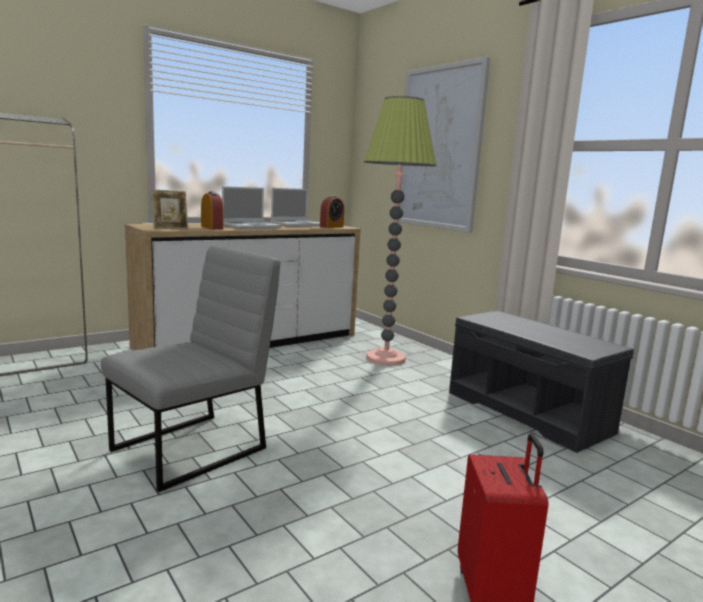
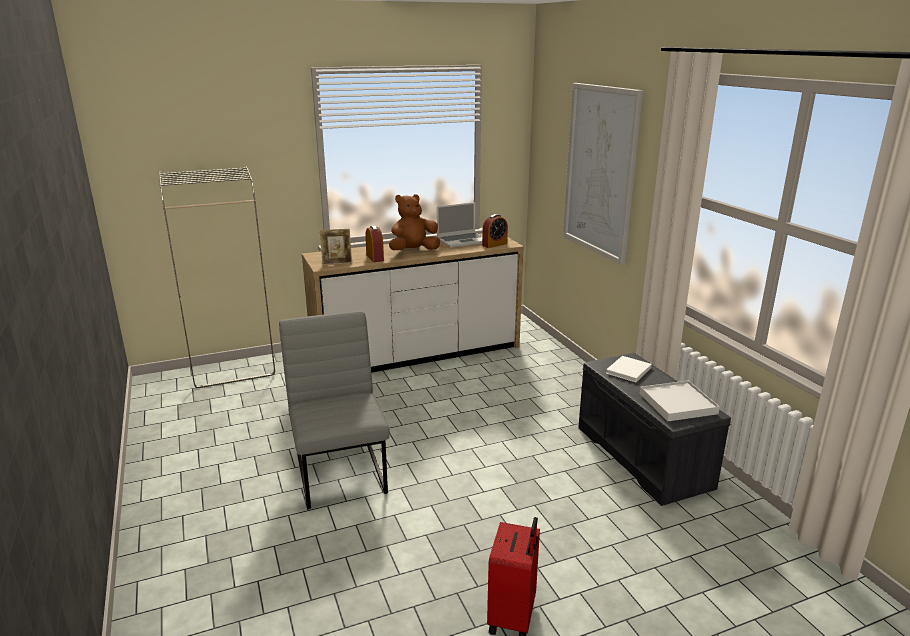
camera: 15 degrees right, 10 degrees up
(194, 448) = (341, 471): grey chair -> grey chair turned 75 degrees counterclockwise
(251, 226) = (413, 251): laptop -> brown plush toy
(385, 358) = (537, 381): floor lamp -> none
(505, 321) = (628, 371): none -> white book
(575, 340) = (677, 403): none -> white tray

